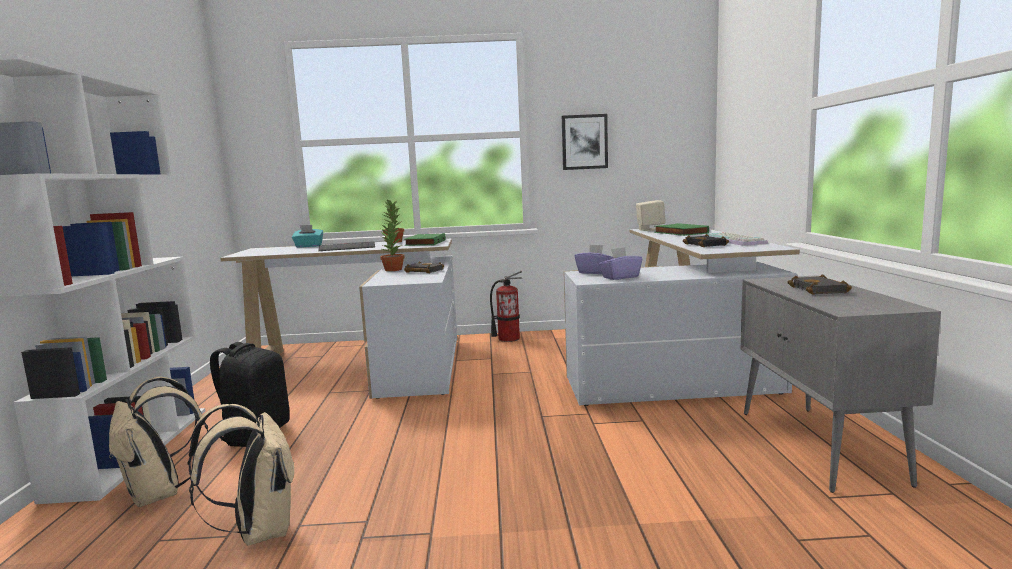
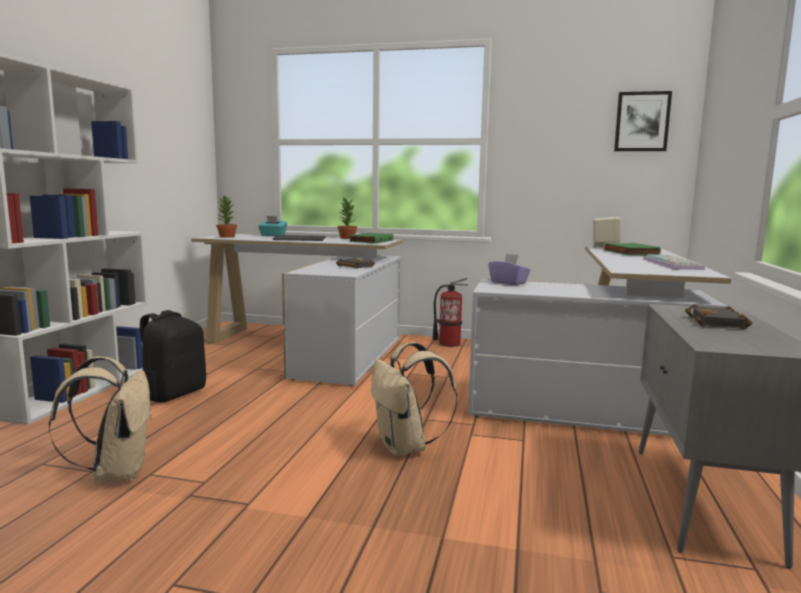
camera: 15 degrees right, 0 degrees up
(160, 494) = (70, 428): beige backpack -> beige backpack (405, 447)
(393, 270) = (330, 263): potted plant -> potted plant (226, 237)
(584, 142) = (547, 152): picture -> picture (642, 122)
(620, 277) = (526, 289): purple tissue box -> none
(707, 245) = (635, 265): black book -> none

